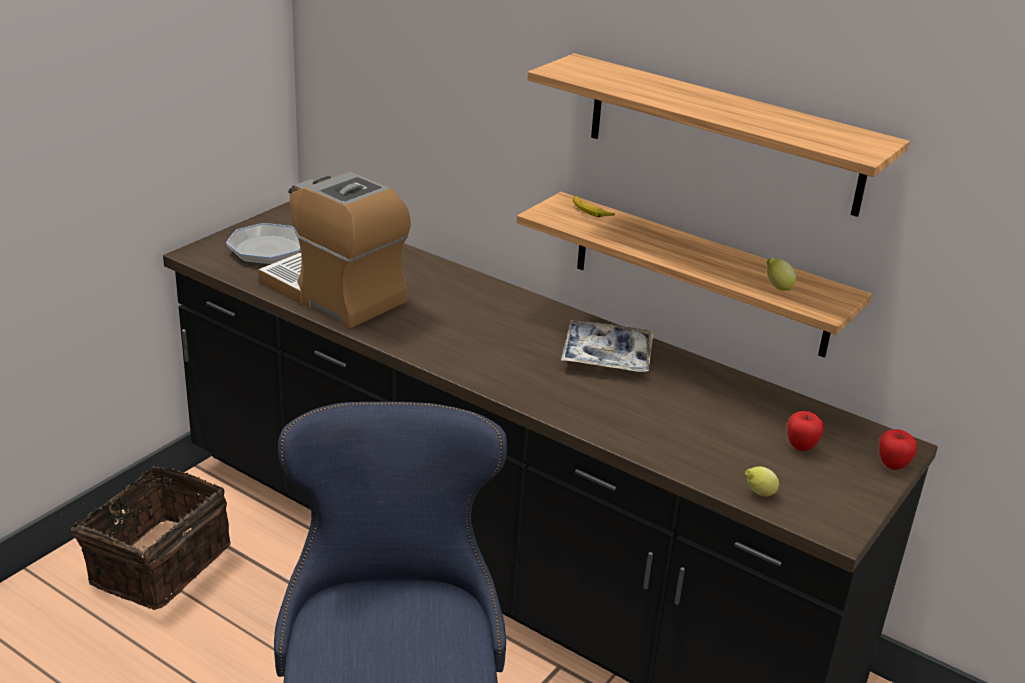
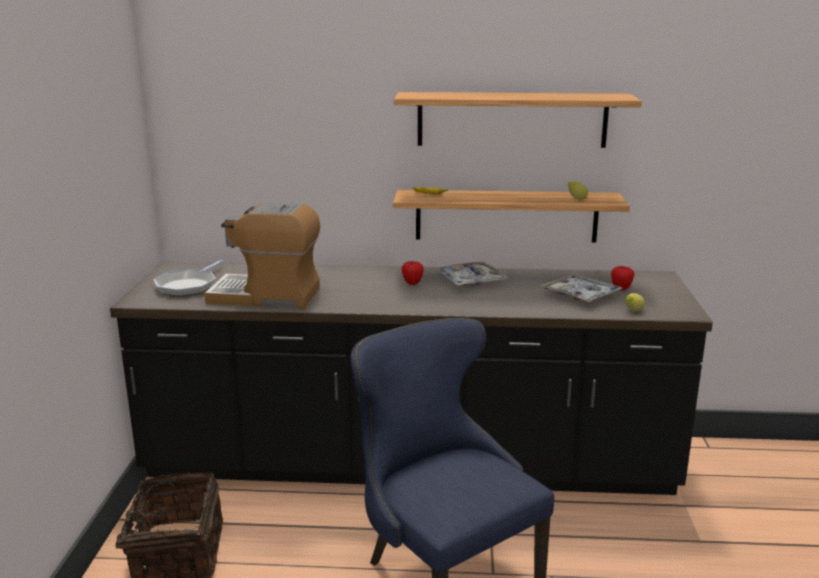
camera: 30 degrees left, 10 degrees down
(723, 436) = (581, 295): none -> tray
(892, 465) = (669, 283): apple -> apple (412, 283)

